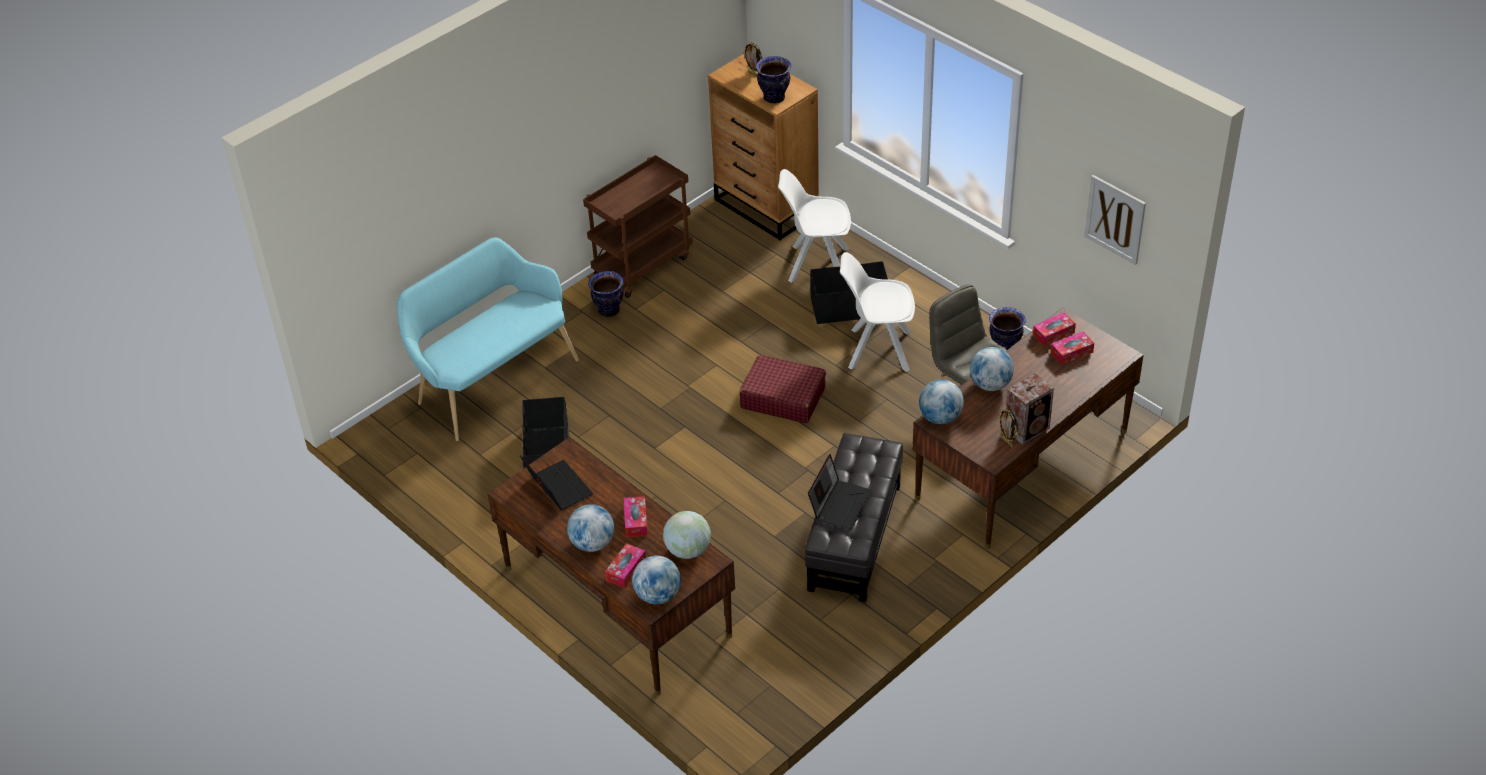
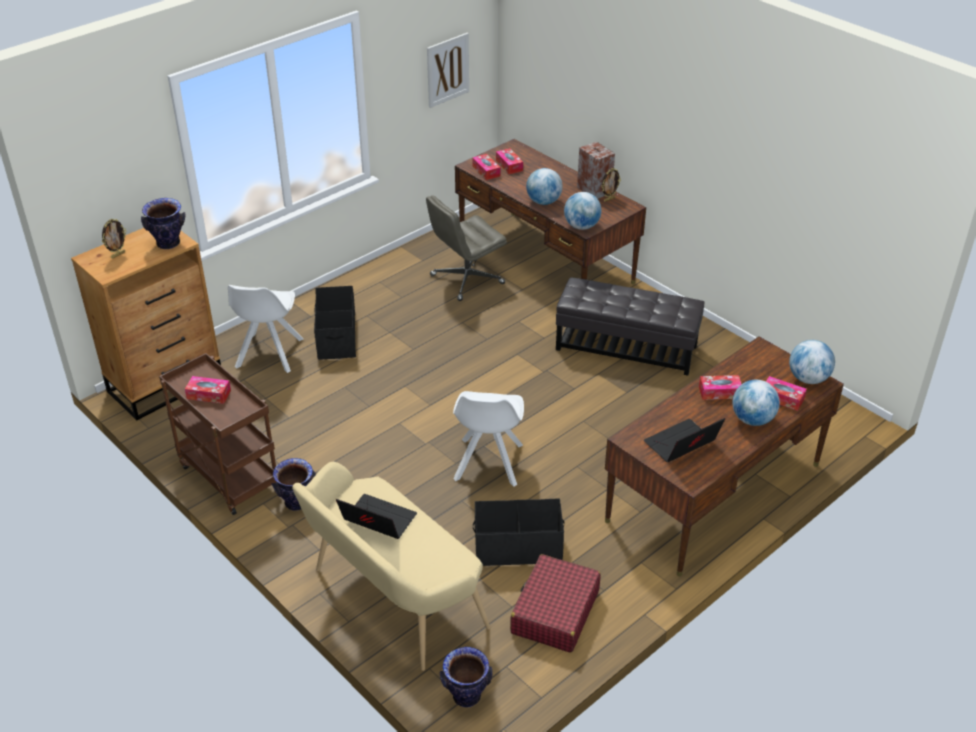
camera: 90 degrees left, 5 degrees down
(492, 380) = (391, 601): turquoise bench -> beige bench
(638, 189) = (209, 394): none -> tissue box
(688, 550) = (751, 361): globe -> none
(782, 397) = (452, 381): red suitcase -> red suitcase (554, 612)
(839, 504) = (644, 309): laptop -> laptop (377, 521)
(877, 350) = (398, 324): white chair -> white chair (488, 464)
(1005, 348) = (409, 258): vase -> vase (466, 696)

